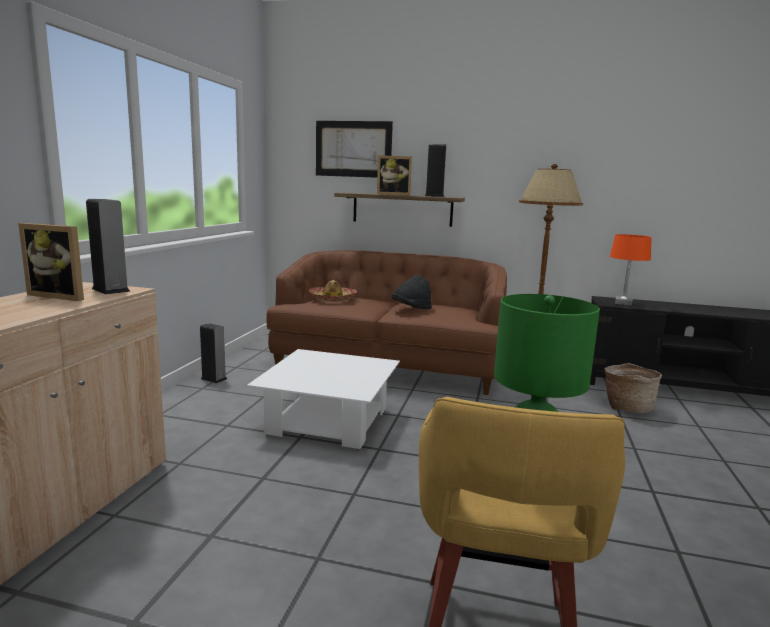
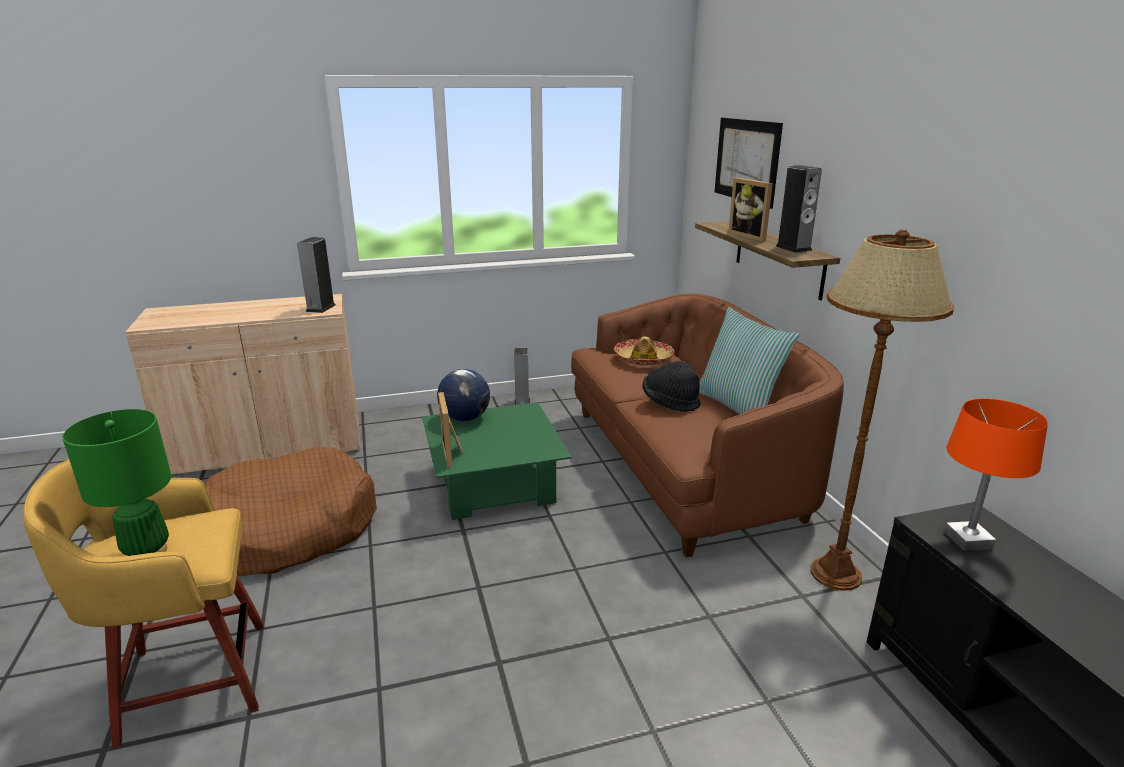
camera: 60 degrees right, 10 degrees up
(61, 296) = (289, 306): picture frame -> picture frame (453, 454)
(264, 538) = (285, 530): none -> brown dog bed
(283, 372) = (465, 418): none -> globe
(328, 421) = (494, 484): white coffee table -> green coffee table
(433, 303) = (738, 406): none -> pillow
(627, 407) = (817, 704): basket -> none

